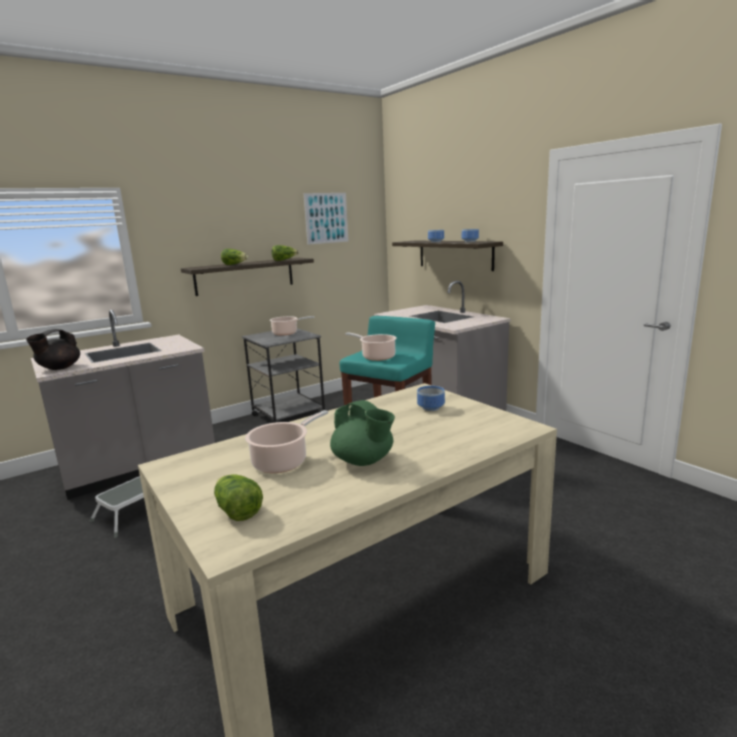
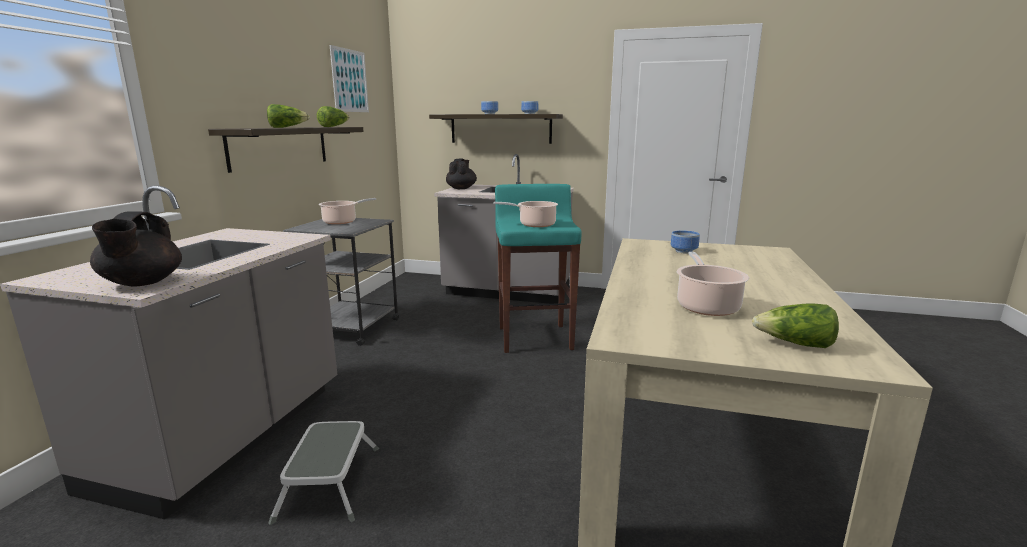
camera: 40 degrees left, 0 degrees up
(363, 461) = (756, 290): green teapot -> none
(408, 310) = (461, 188): none -> black teapot

